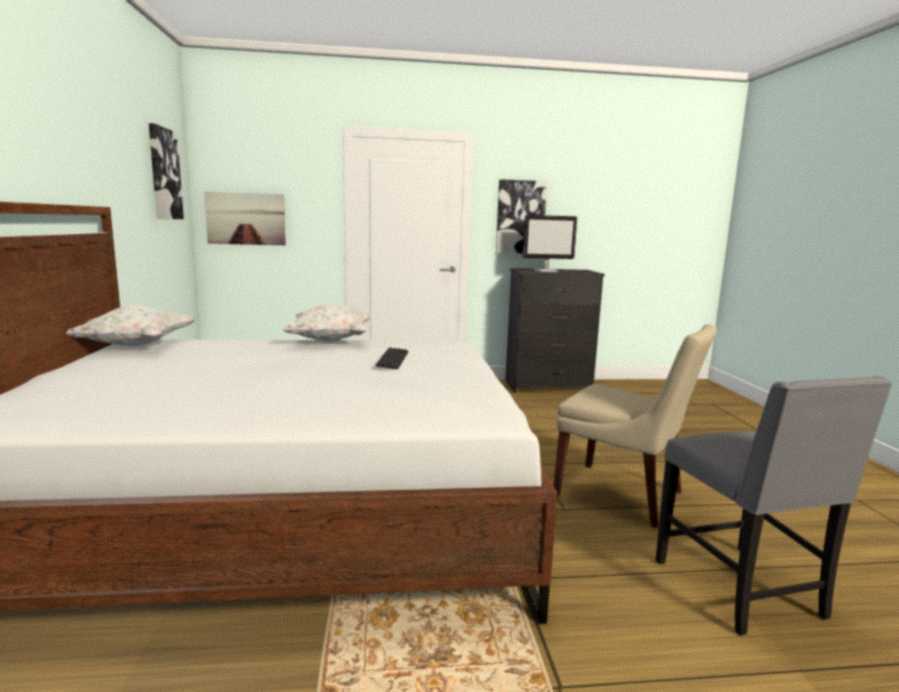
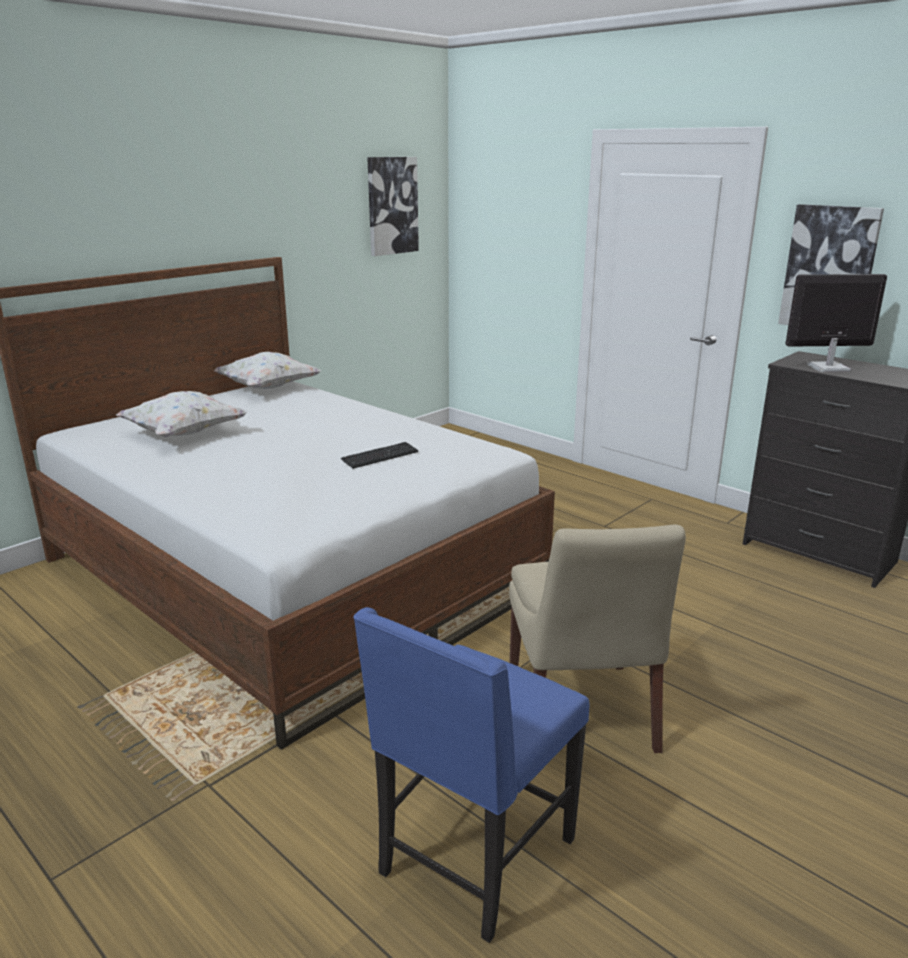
camera: 50 degrees right, 10 degrees up
(246, 218) = (491, 248): picture -> none
(330, 341) = (399, 419): white pillow -> white pillow (184, 434)
(546, 271) = (827, 368): monitor -> monitor turned 135 degrees clockwise
(741, 590) = (473, 858): grey chair -> blue chair

